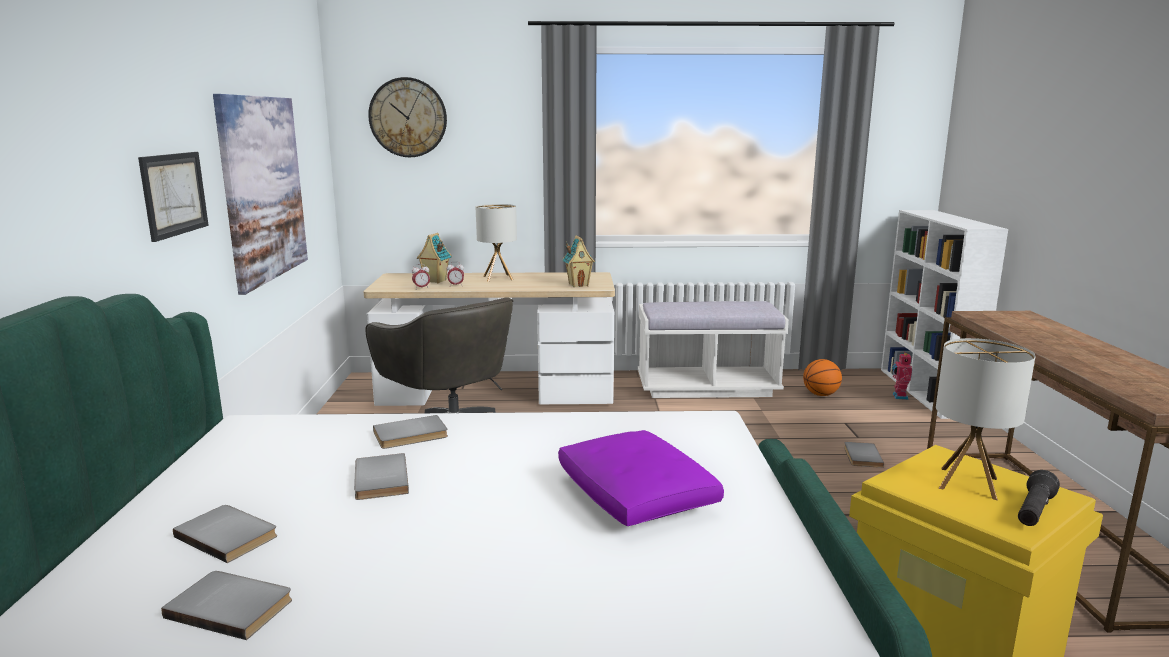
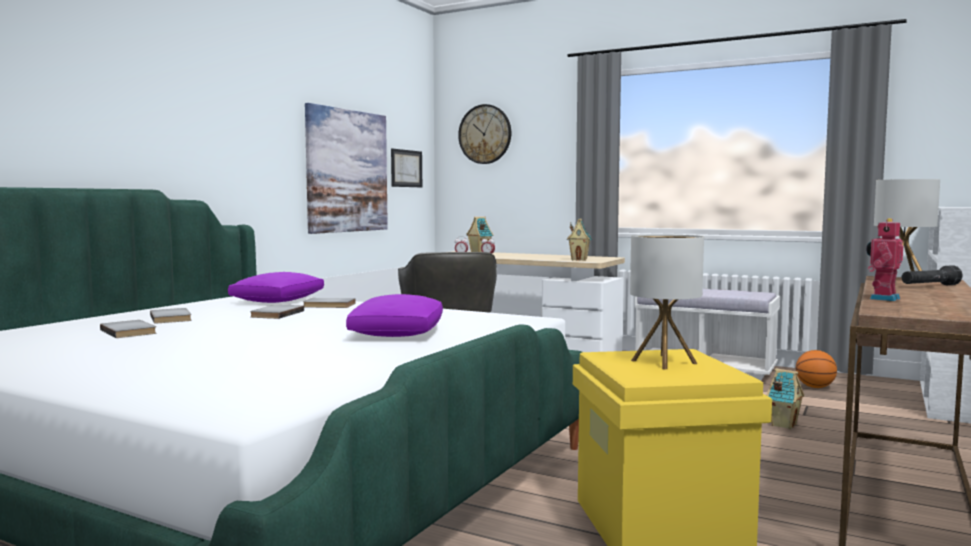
camera: 30 degrees right, 10 degrees down
(174, 194) = (257, 156): picture -> picture (406, 168)
(309, 435) = (278, 300): none -> purple pillow
(497, 278) = (527, 255): table lamp -> table lamp (901, 279)
(861, 456) = (783, 425): grey book -> toy house
(899, 396) = (905, 399): toy robot -> toy robot (882, 298)
(1034, 511) = (680, 376): black flashlight -> black flashlight (929, 286)

